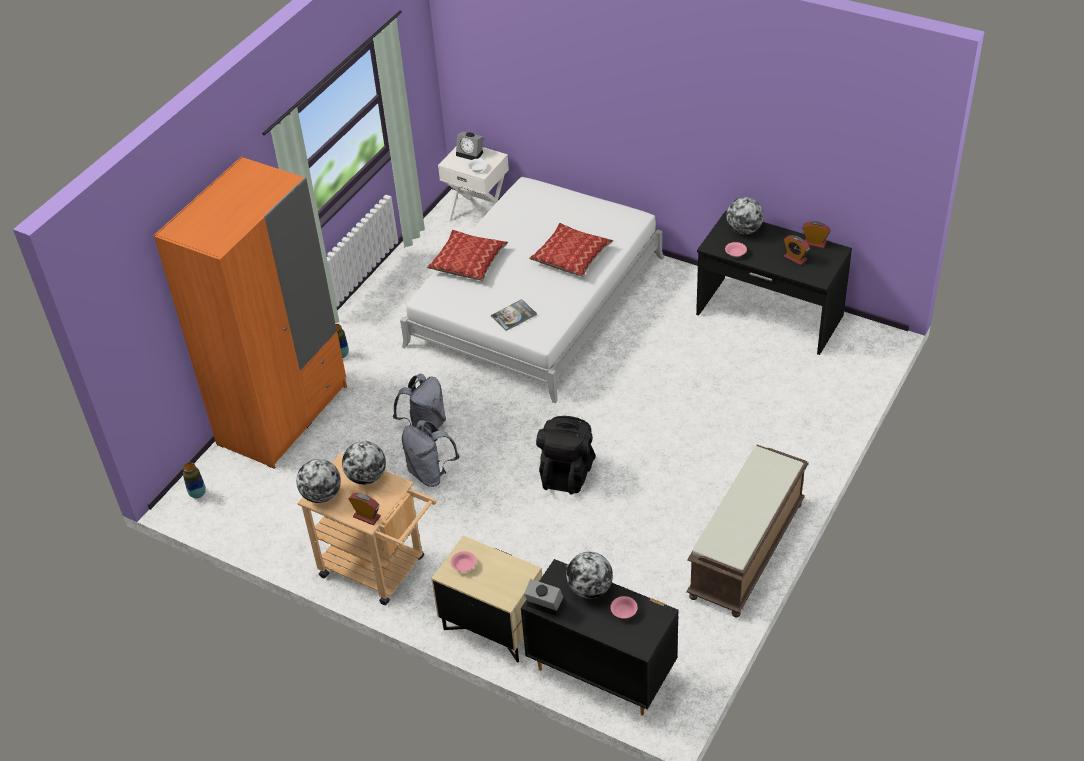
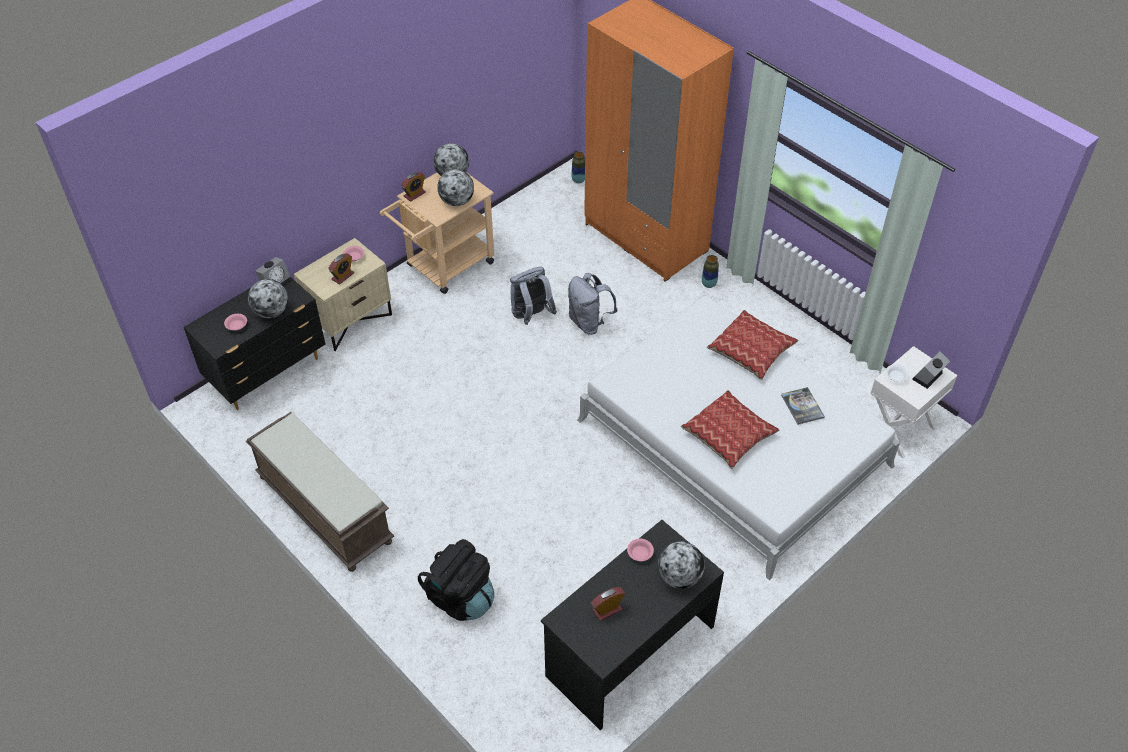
camera: 105 degrees right, 5 degrees up
(514, 315) = (653, 367): book -> book (802, 406)
(567, 473) = (484, 406): black backpack -> black backpack (460, 598)
(814, 243) = (626, 642): alarm clock -> alarm clock (343, 276)

